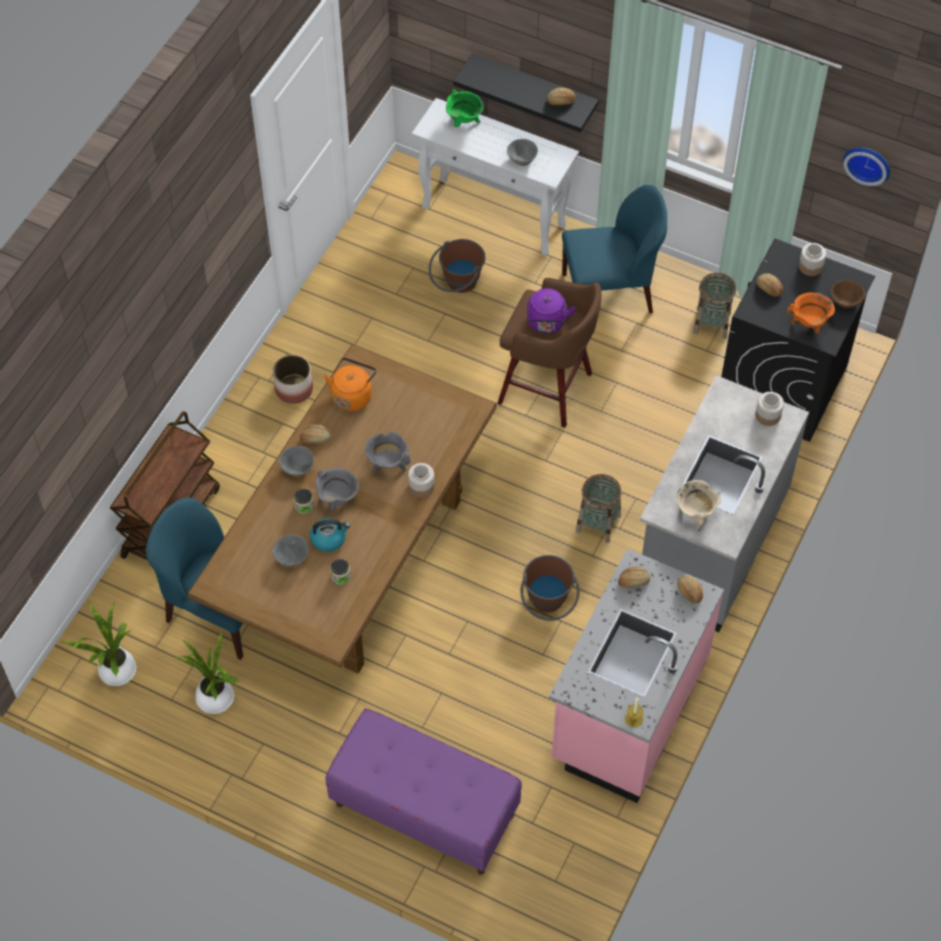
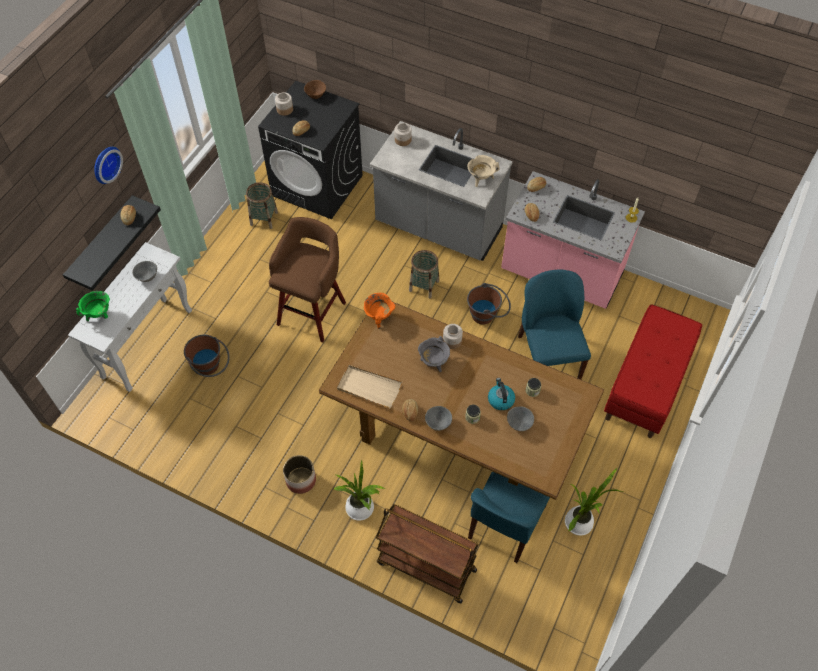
camera: 90 degrees left, 0 degrees up
(115, 672) = (564, 599): potted plant -> potted plant (361, 509)
(338, 500) = (466, 395): grey cooking pot -> none
(352, 395) = (369, 387): orange kettle -> beige tray
(424, 810) = (646, 385): purple bench -> red bench
(546, 323) = (305, 267): purple kettle -> none
(609, 293) = (231, 274): blue chair -> blue chair (548, 356)
(808, 325) = (333, 113): orange cooking pot -> orange cooking pot (379, 317)
(868, 163) = (242, 36): wall clock -> wall clock (105, 164)

